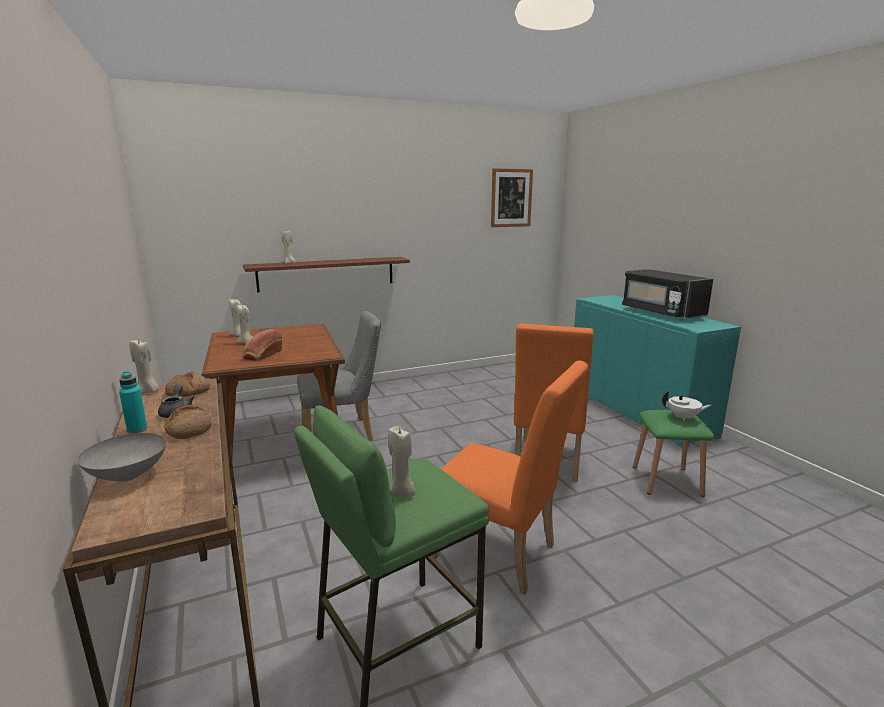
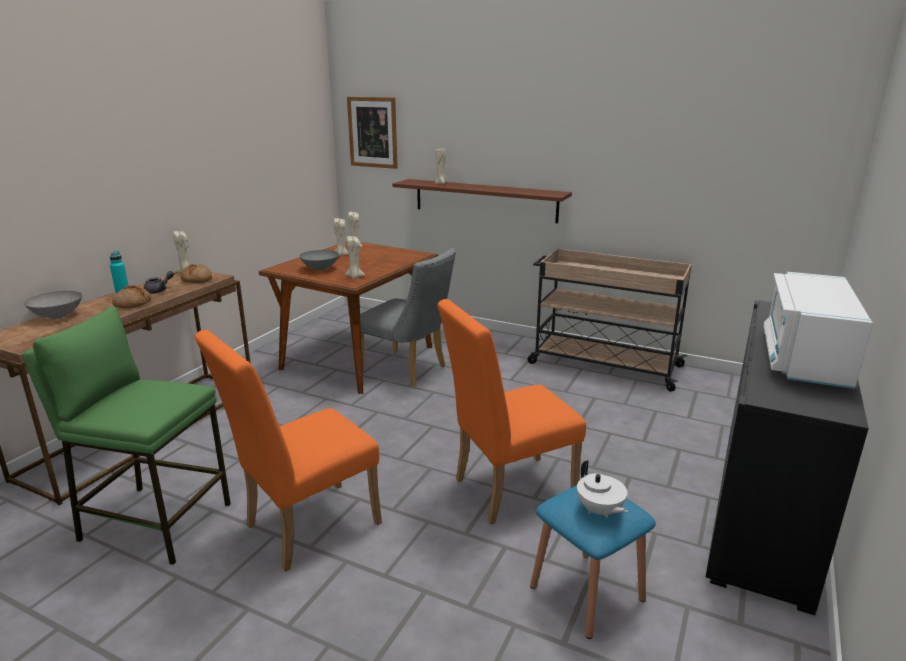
camera: 50 degrees right, 5 degrees up
(262, 355) = (319, 268): bread -> grey bowl
(402, 494) = (132, 398): beige candle -> beige candle (355, 277)
(451, 380) = (603, 364): none -> beige cart
(503, 555) = (303, 527): orange chair -> orange chair turned 60 degrees clockwise
(511, 198) = (760, 123): picture -> picture (373, 132)
(637, 411) = (763, 508): turquoise cabinet -> black cabinet
(661, 313) = (804, 358): black microwave -> white microwave
(666, 480) = (587, 592): green stool -> blue stool

